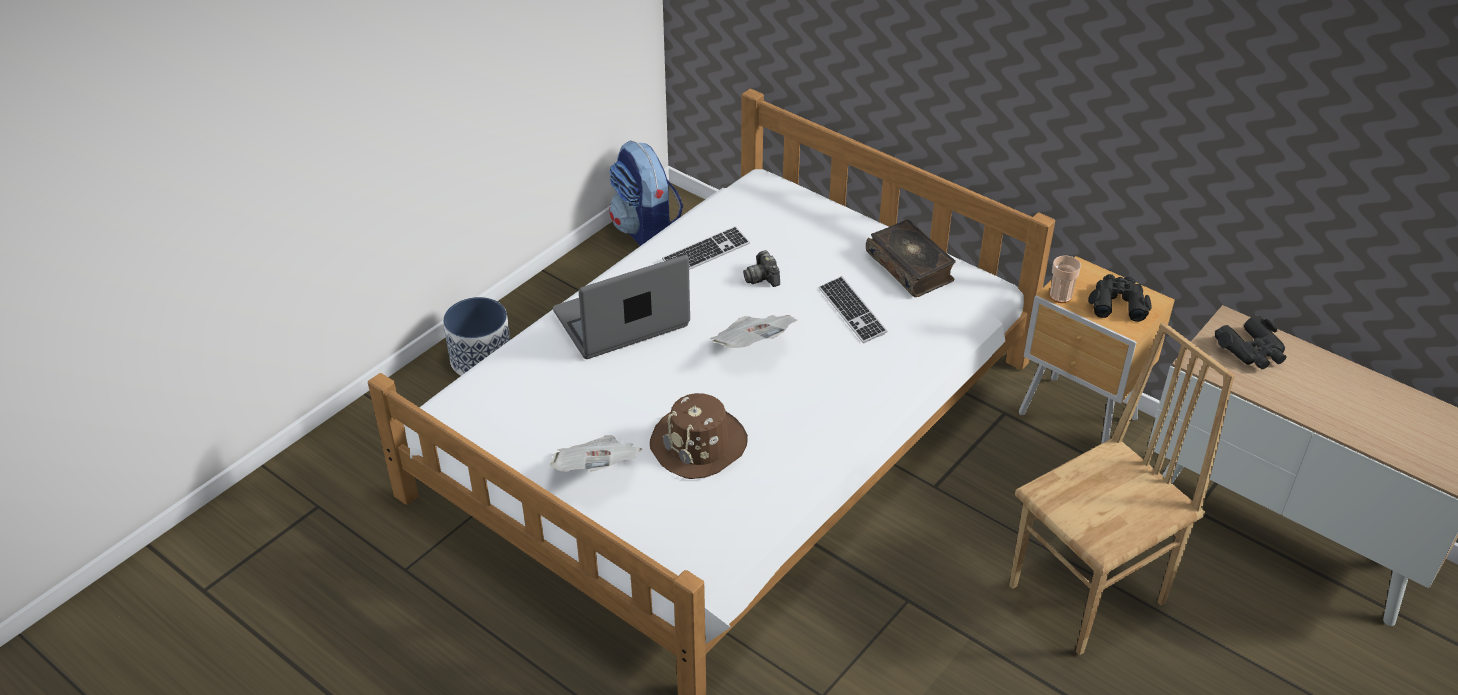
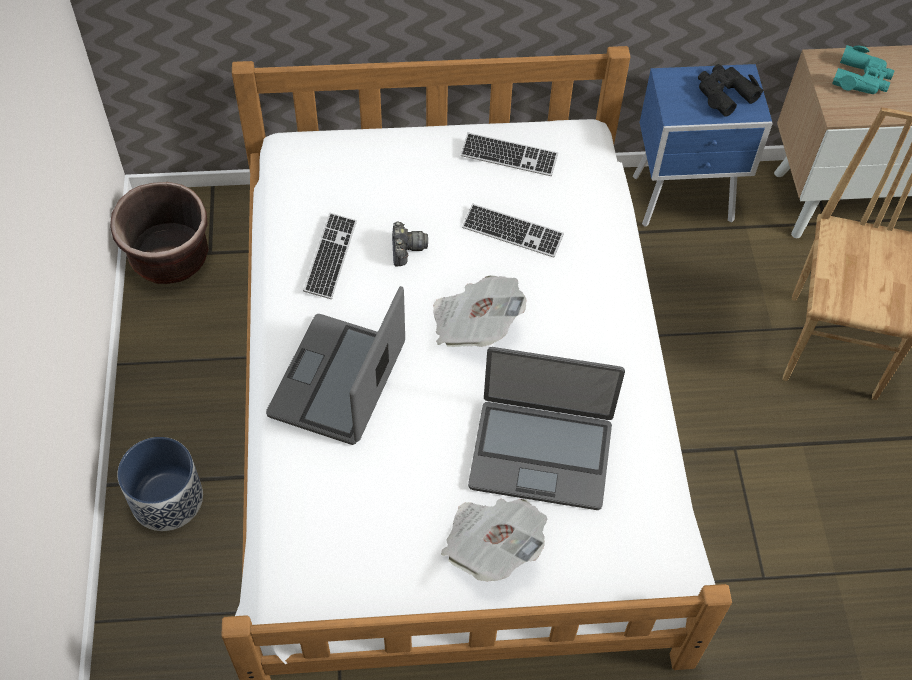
camera: 45 degrees left, 15 degrees up
(646, 231) = (170, 257): backpack -> brown planter
(699, 445) = (541, 453): brown hat -> laptop
(762, 278) = (406, 249): camera -> camera turned 120 degrees counterclockwise
(910, 267) = (509, 156): book -> keyboard
(1060, 296) = (681, 115): cup -> none
(1079, 419) = (685, 200): brown nightstand -> blue nightstand
(1252, 350) = (861, 78): black binoculars -> turquoise binoculars

